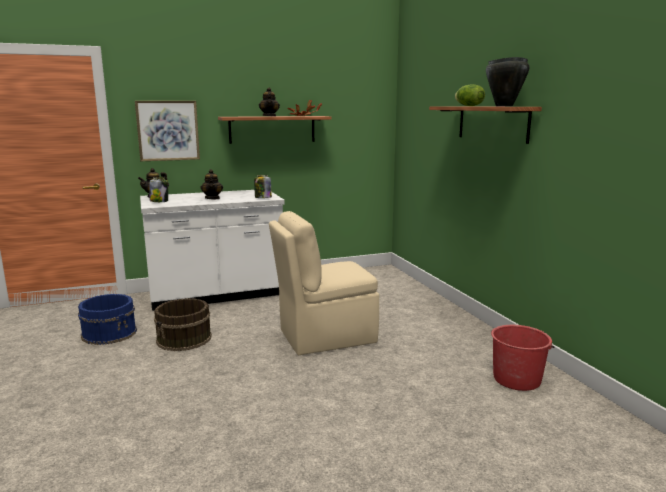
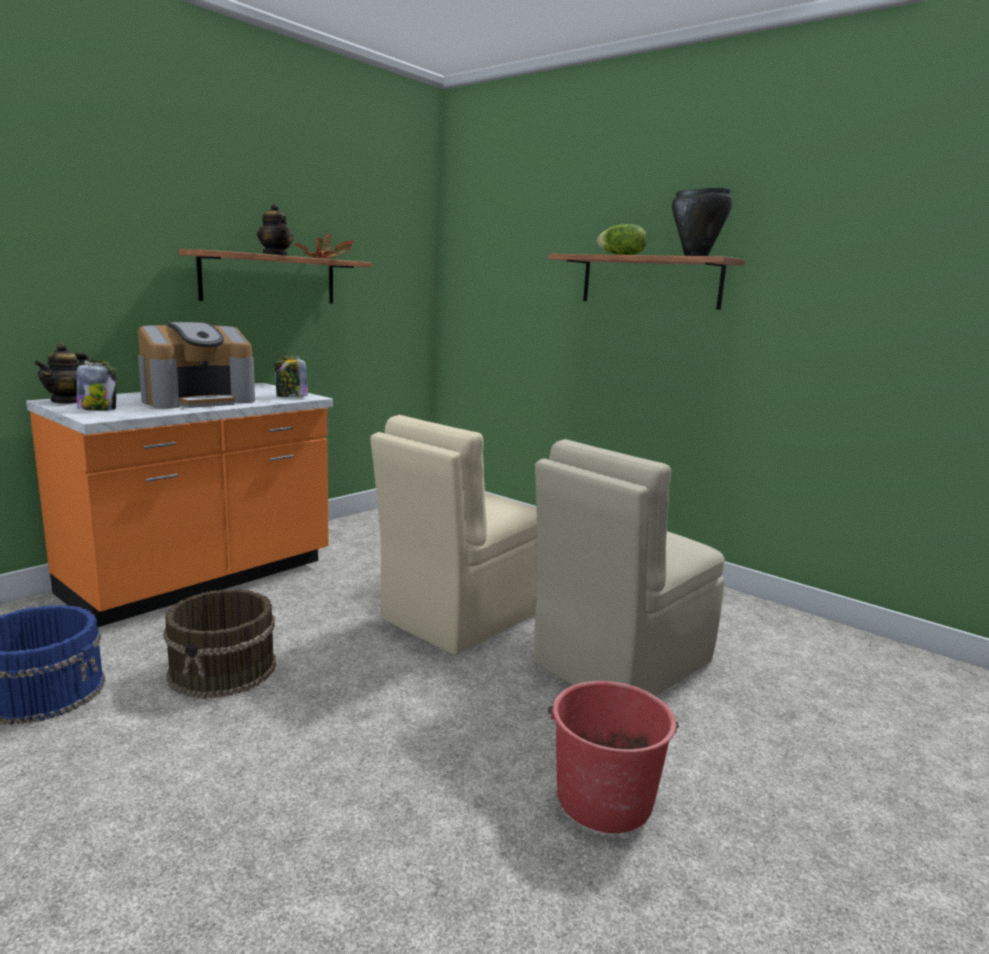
camera: 30 degrees left, 0 degrees up
(168, 130) = (82, 269): picture -> none
(212, 198) = (198, 400): teapot -> coffee machine
(216, 295) = (201, 579): white counter -> orange counter
(388, 380) = (619, 664): none -> beige chair
(516, 379) = (752, 625): red bucket -> red bucket (604, 798)

